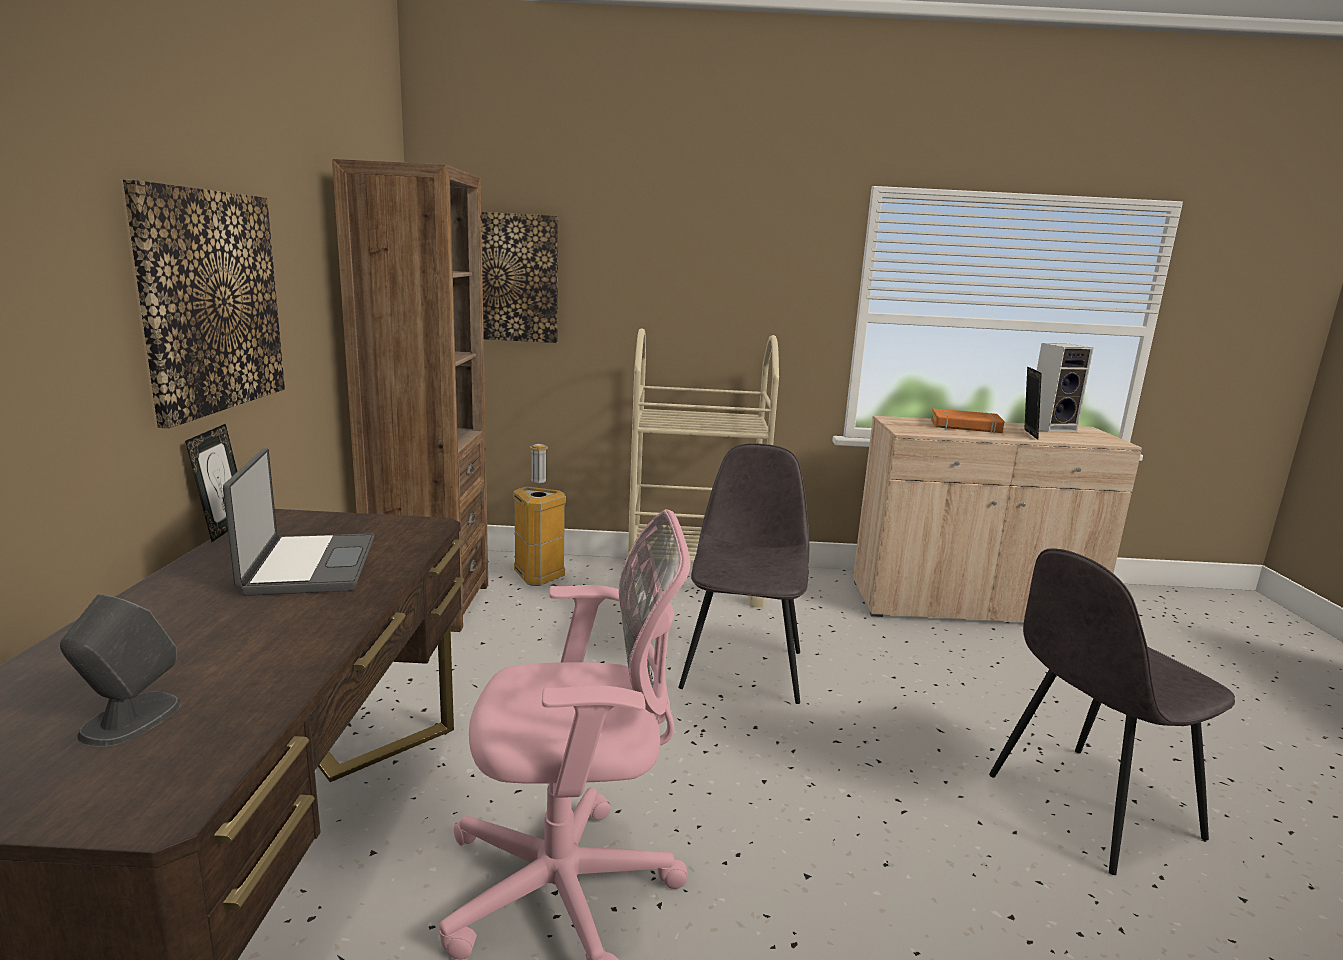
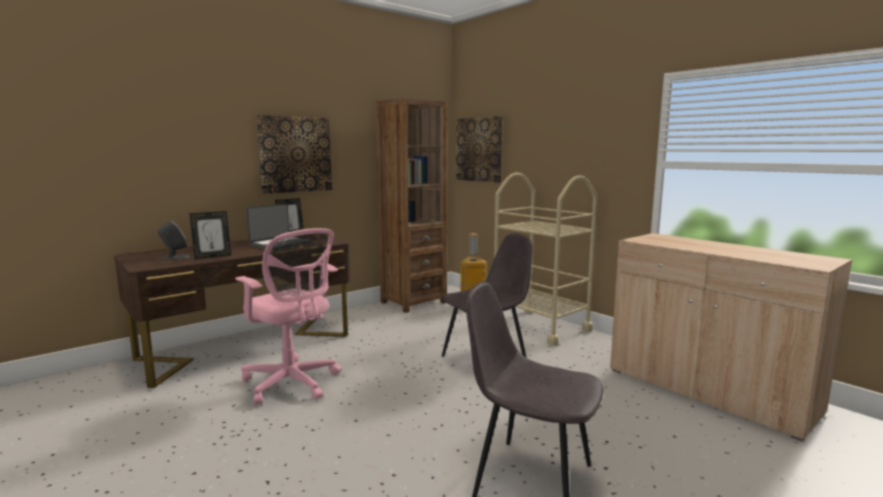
camera: 50 degrees right, 5 degrees down
(965, 426) = (701, 244): orange book -> none
(1026, 434) = (738, 252): picture frame -> picture frame (212, 256)
(1052, 428) = (790, 254): speaker -> none

